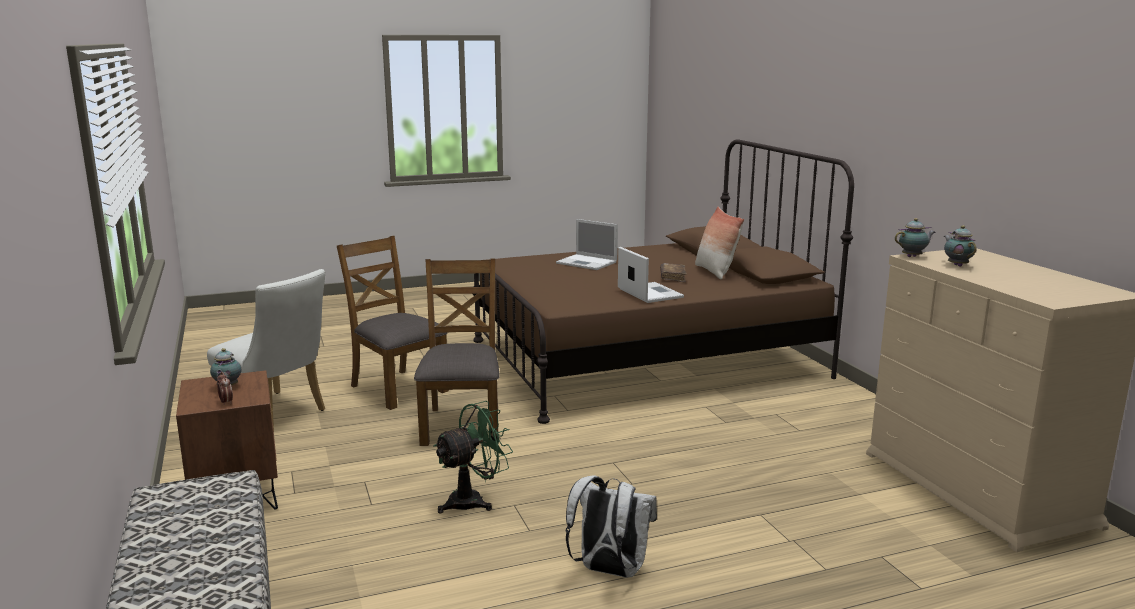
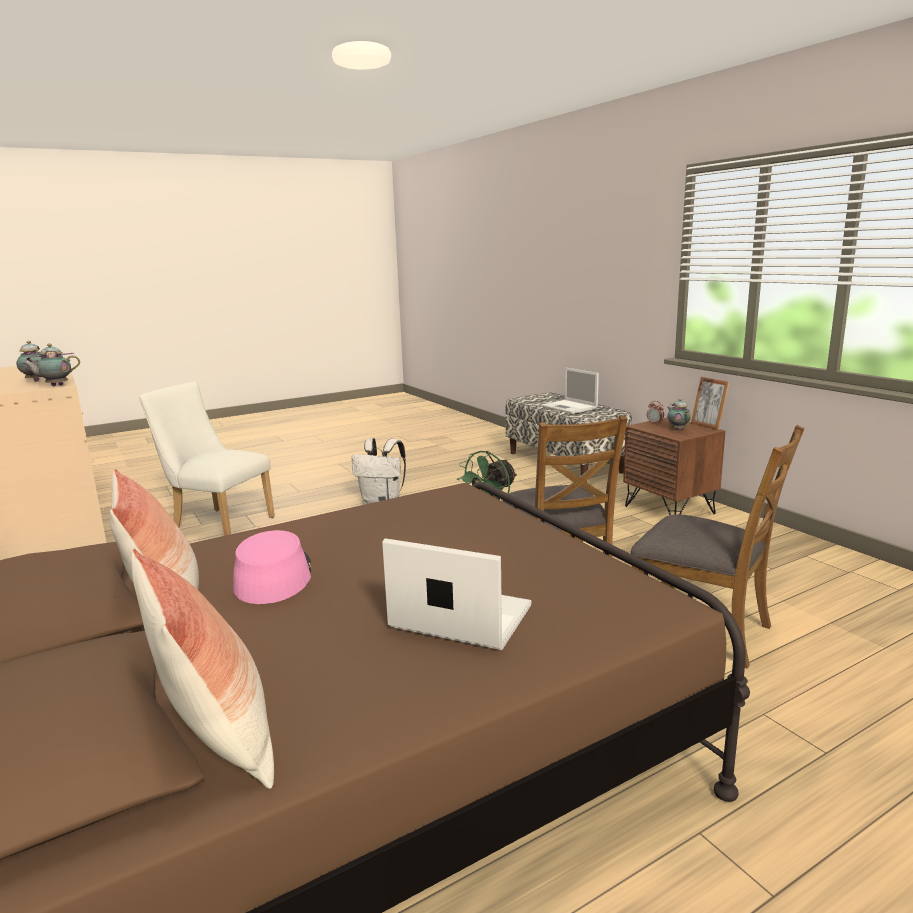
camera: 170 degrees right, 0 degrees up
(180, 389) = (707, 426): none -> picture frame
(278, 414) = (775, 574): white chair -> white chair (218, 524)
(649, 293) = (329, 529): laptop -> laptop (570, 407)
(669, 250) = (218, 739): none -> pillow
(672, 278) = (273, 576): brown book -> pink hat

